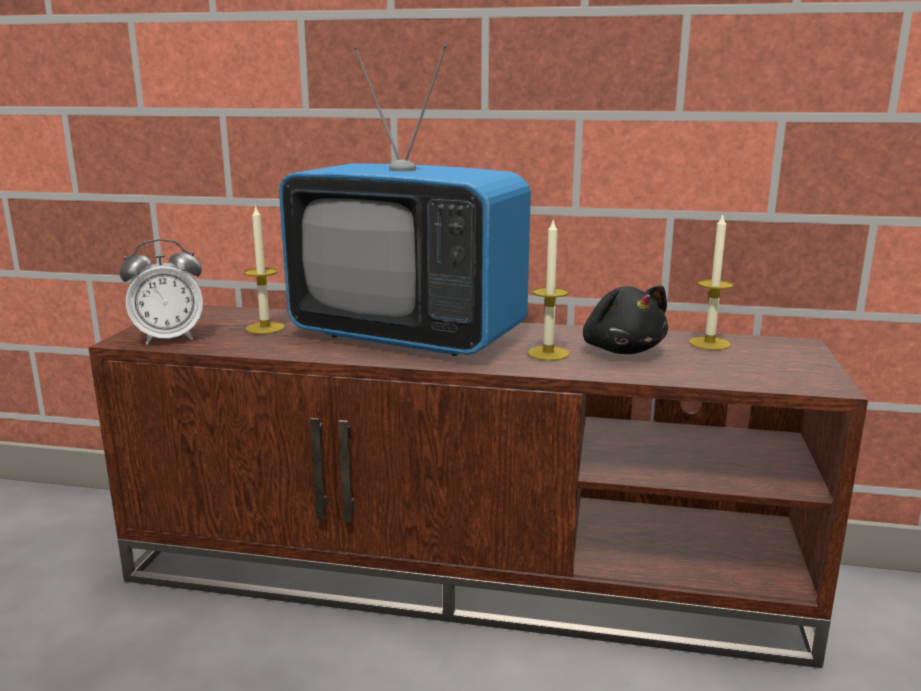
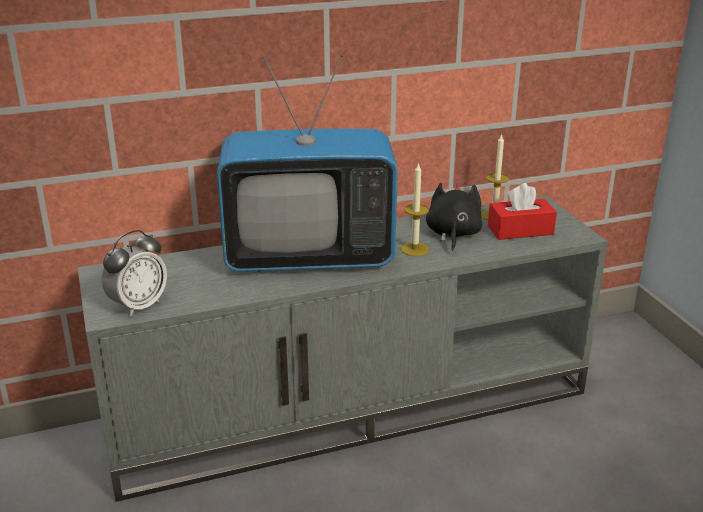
camera: 30 degrees left, 10 degrees up
(265, 328) = (196, 275): candle -> none
(465, 572) = (352, 406): brown tv stand -> grey tv stand
(621, 350) = (452, 234): black plush toy -> black plush toy turned 120 degrees counterclockwise
(729, 363) = (520, 230): none -> red tissue box

